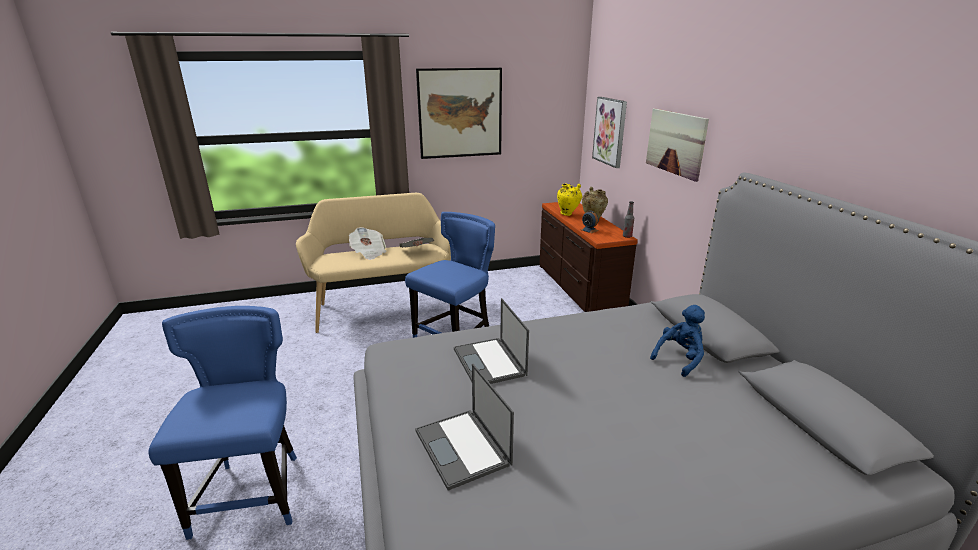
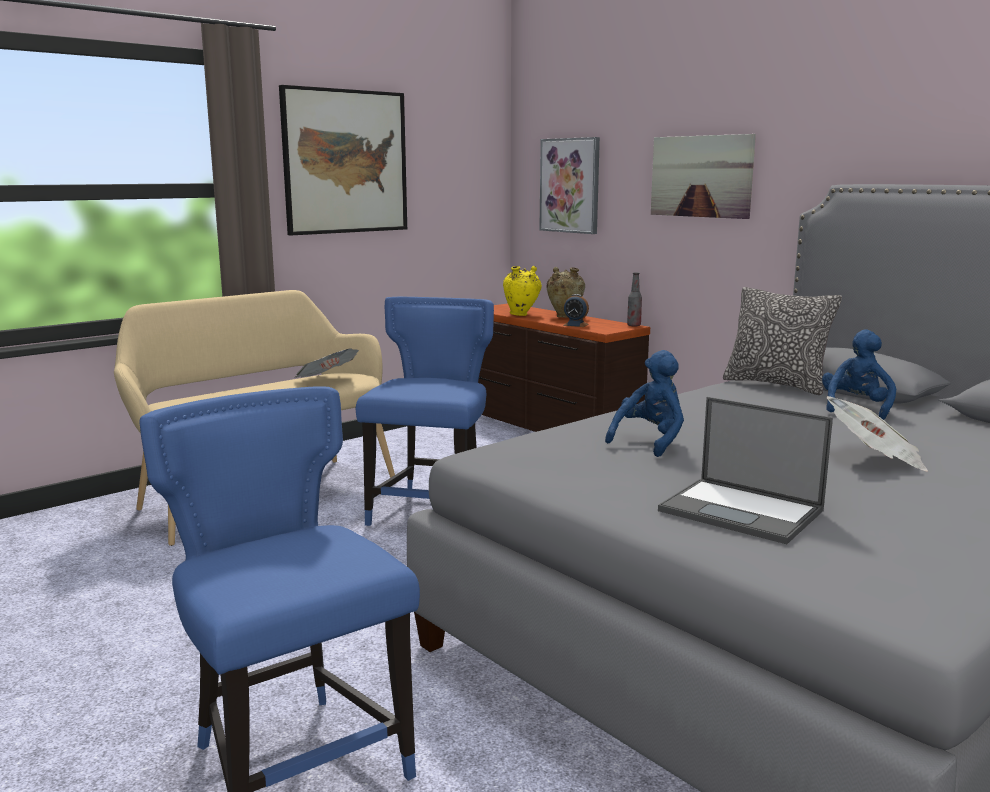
camera: 25 degrees left, 10 degrees down
(368, 253) = (243, 390): newspaper -> newspaper (875, 459)
(490, 362) = (650, 441): laptop -> blue plush toy
(654, 318) = (776, 384): none -> pillow

